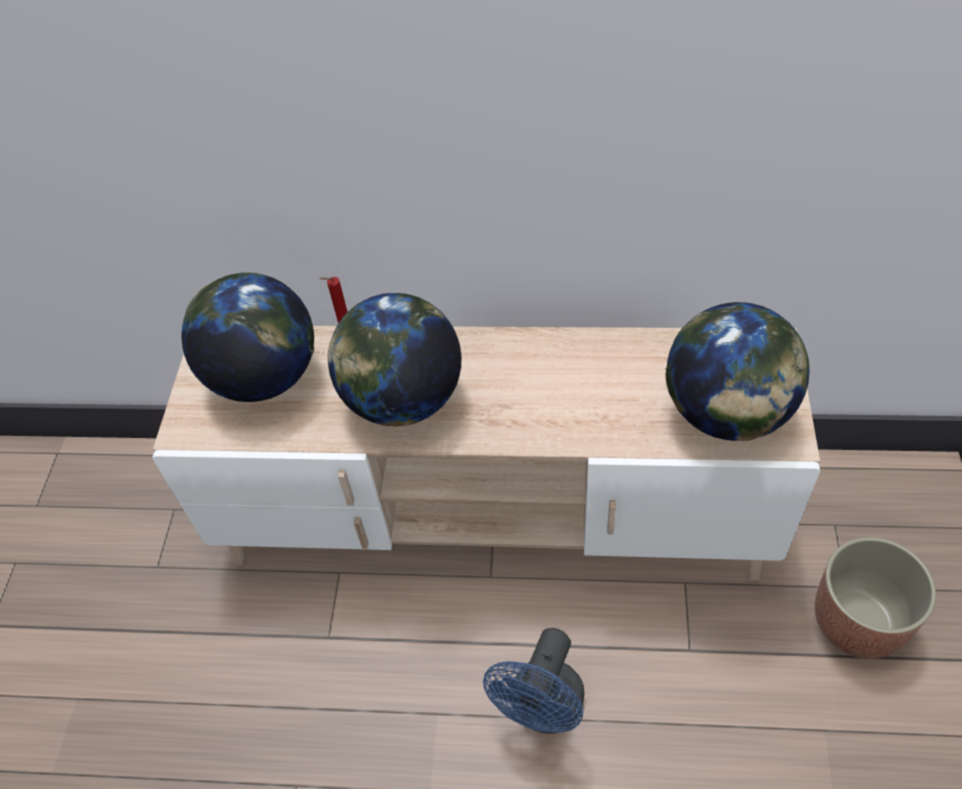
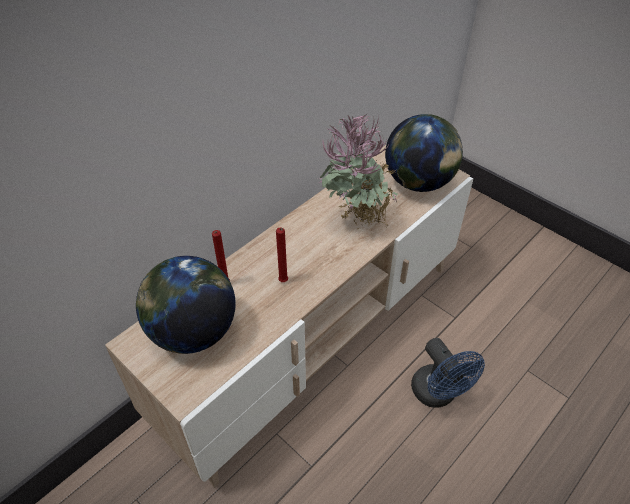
camera: 55 degrees left, 5 degrees down
(403, 400) = (283, 282): globe -> red candle
(570, 401) = (356, 224): none -> potted plant
(857, 621) = (489, 255): planter -> none

